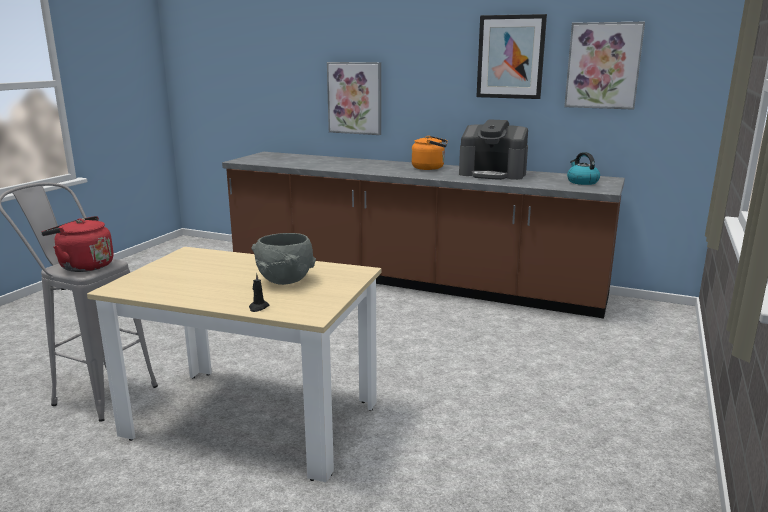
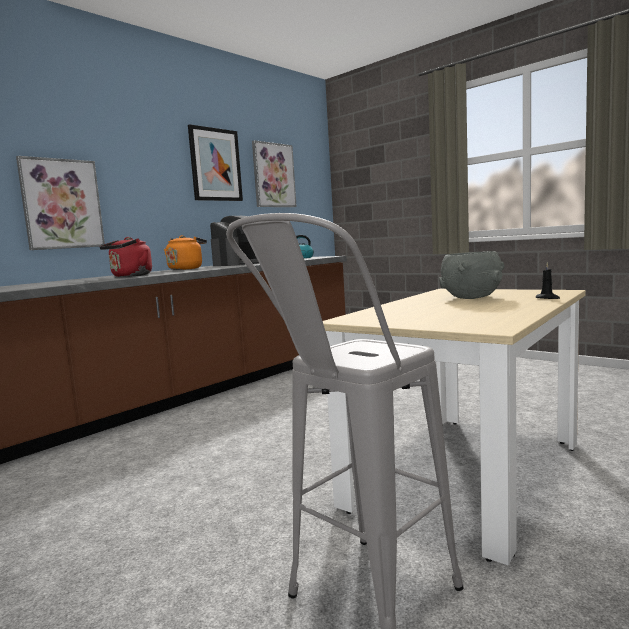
camera: 70 degrees left, 10 degrees down
(83, 266) = (368, 351): red kettle -> red kettle (130, 276)

